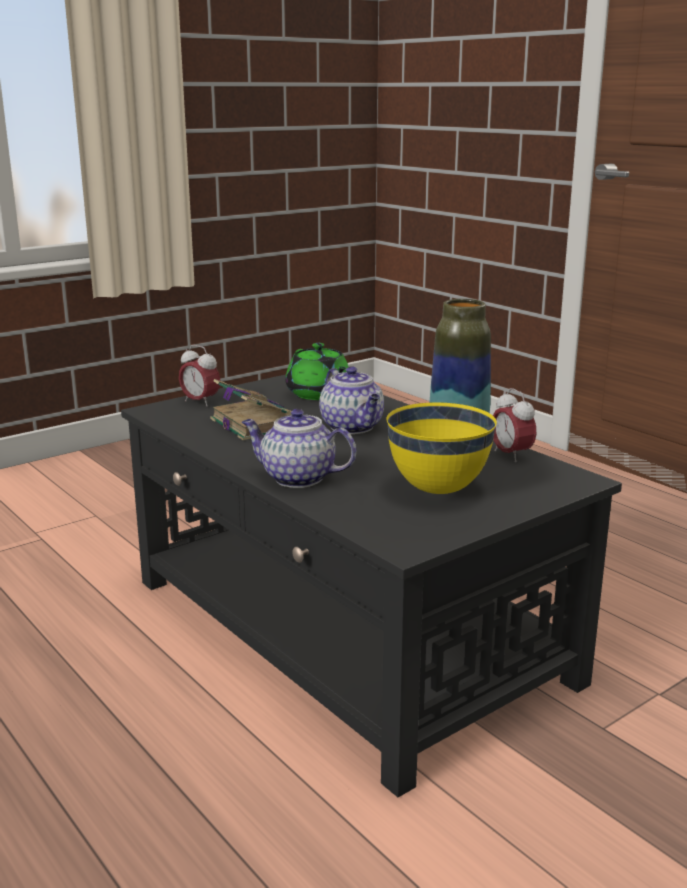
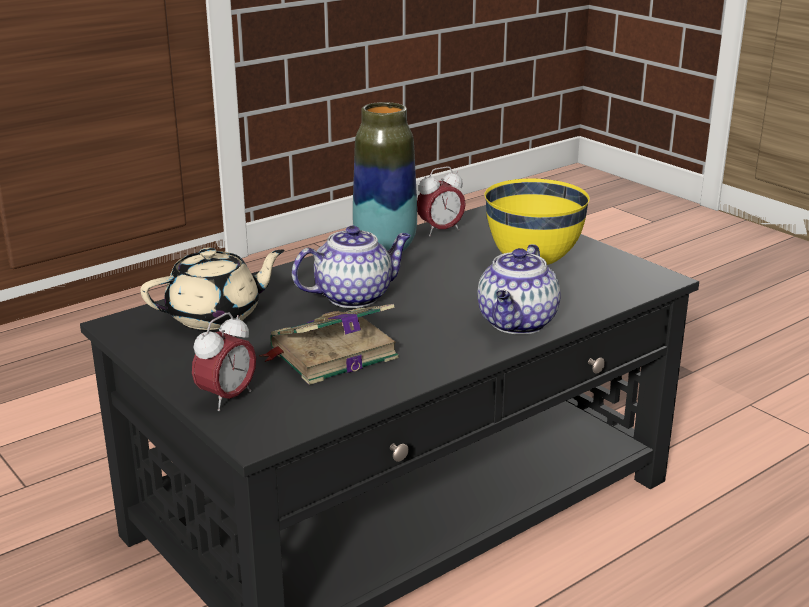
camera: 90 degrees left, 5 degrees up
(319, 394) = (216, 316): green teapot -> beige teapot

